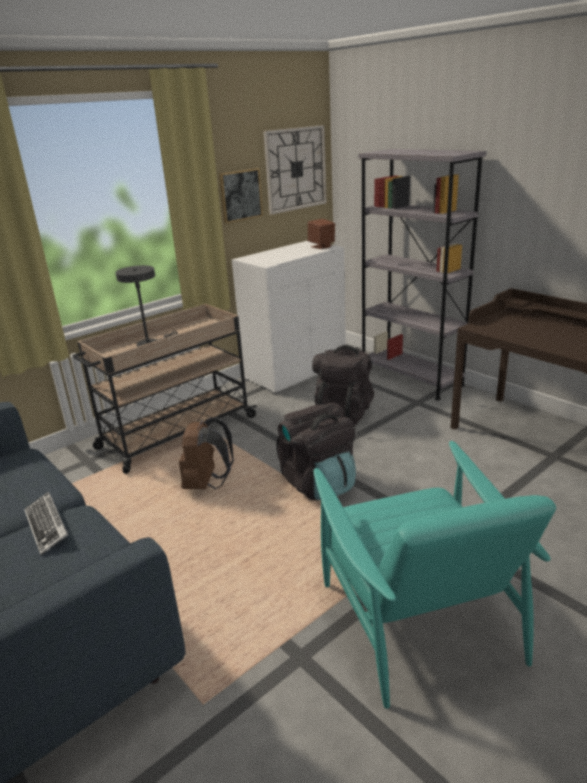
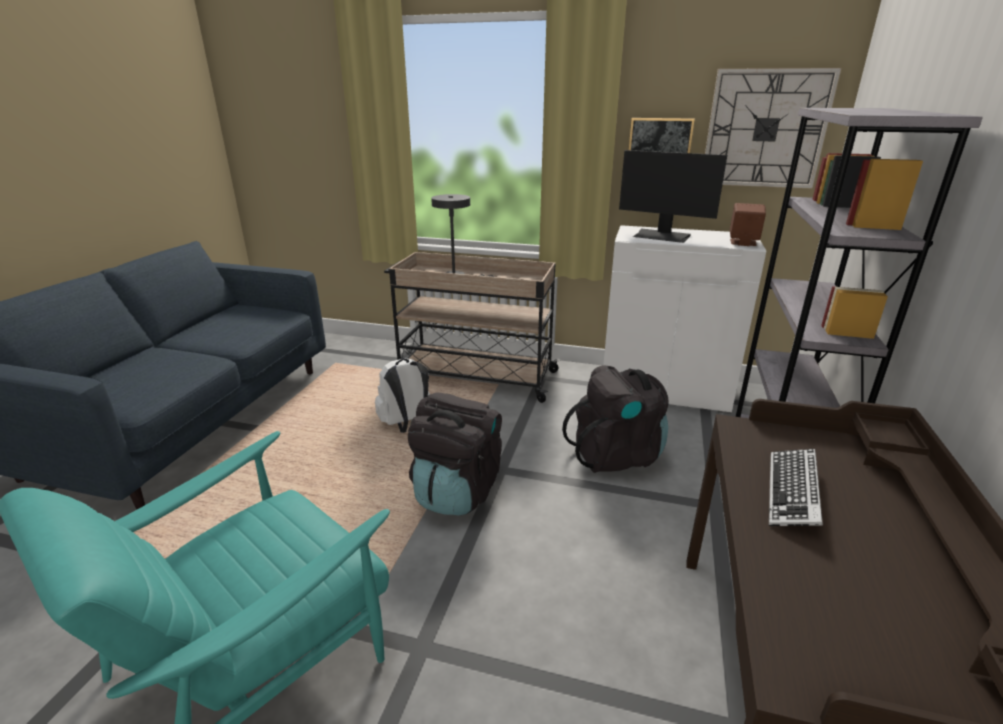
camera: 55 degrees right, 0 degrees up
(47, 527) = (191, 358): keyboard -> keyboard (792, 493)
(207, 484) = (407, 425): brown backpack -> white backpack
(276, 256) = (662, 236): none -> monitor

